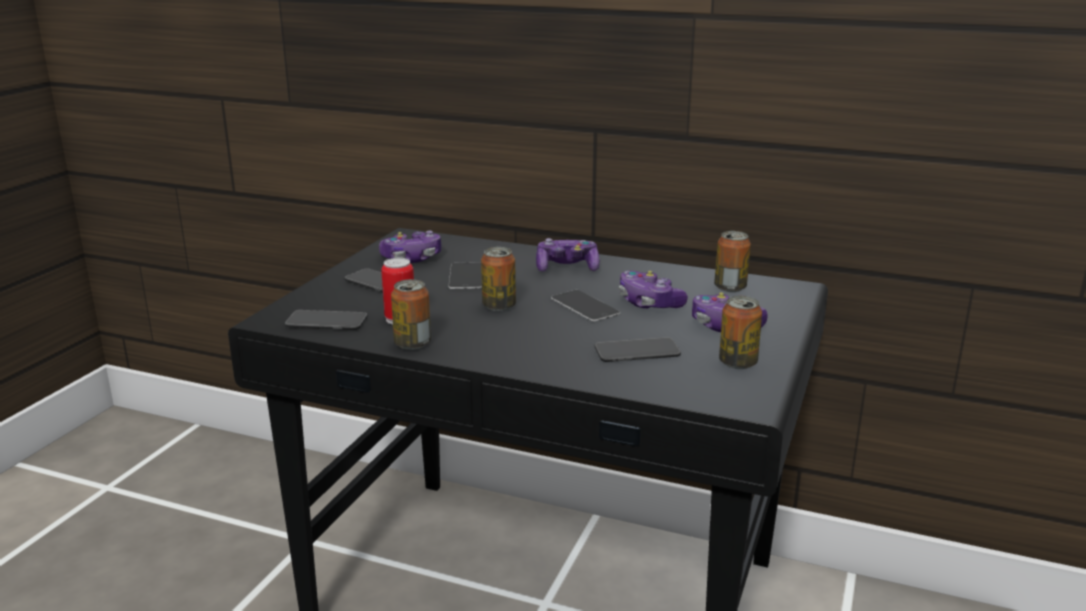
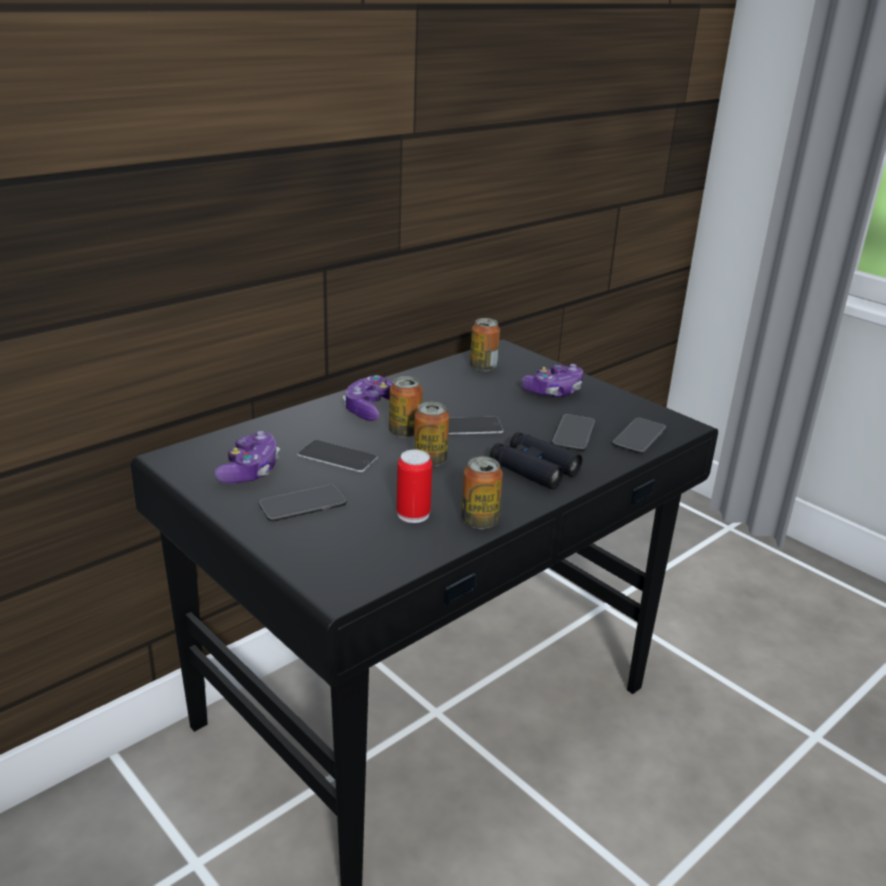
camera: 65 degrees left, 5 degrees up
(326, 322) = (381, 556): phone -> phone (639, 437)
(536, 347) = (533, 469): none -> black binoculars
(649, 303) = (484, 402): game controller -> none
(737, 363) = (617, 408): can -> can (405, 432)

